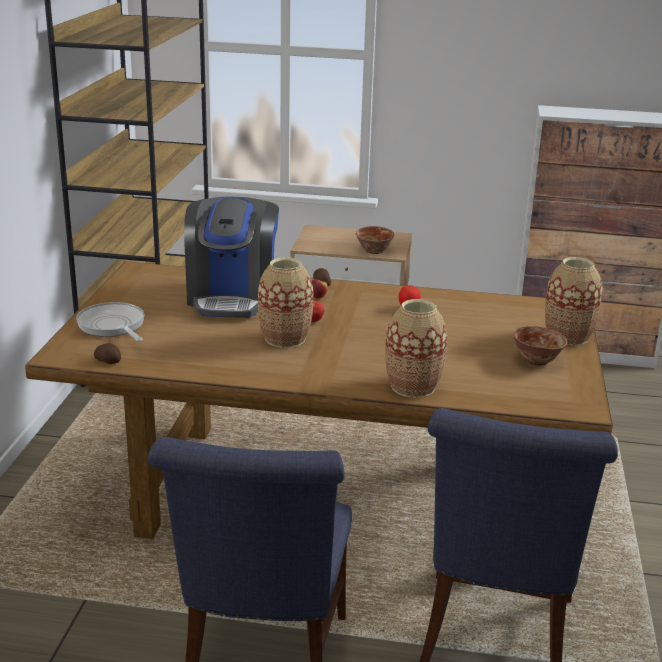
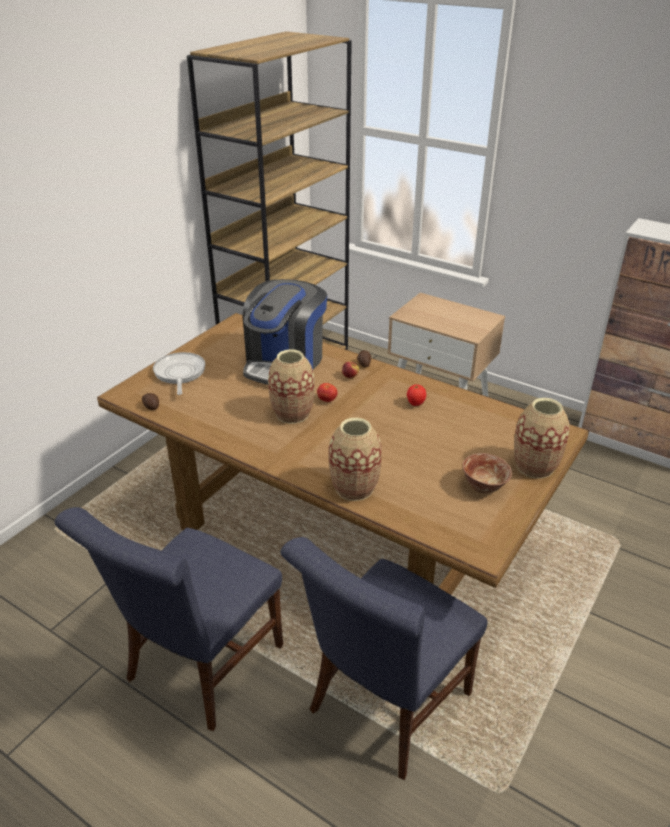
camera: 25 degrees right, 10 degrees up
(374, 251) = (457, 329): bowl -> none

